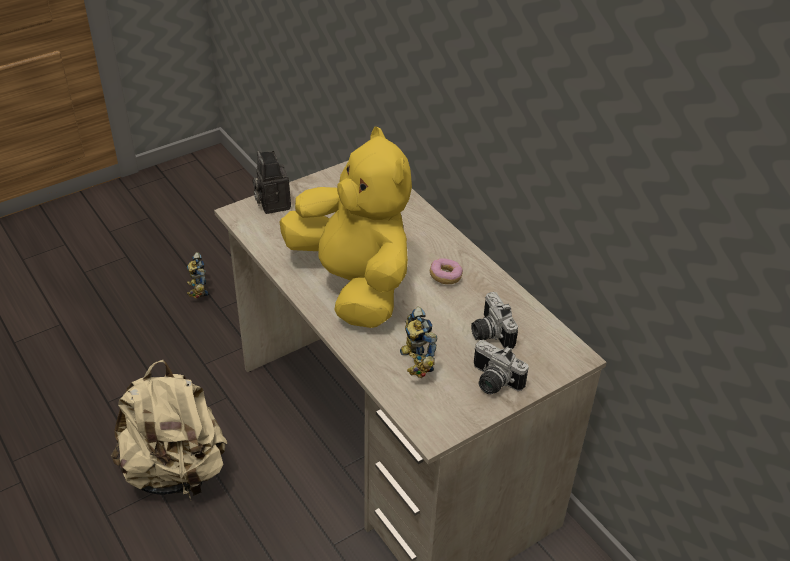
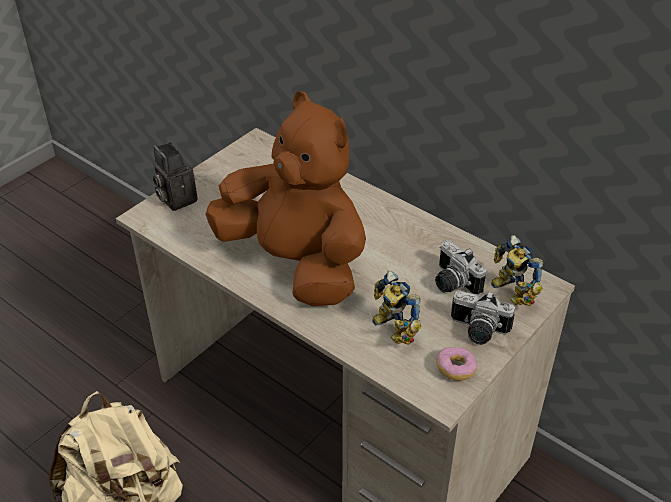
camera: 15 degrees left, 0 degrees up
(197, 289) = (82, 309): toy robot -> toy robot (510, 293)
(354, 284) = (296, 263): yellow plush toy -> brown plush toy
(445, 277) = (384, 236): donut -> donut (455, 369)

